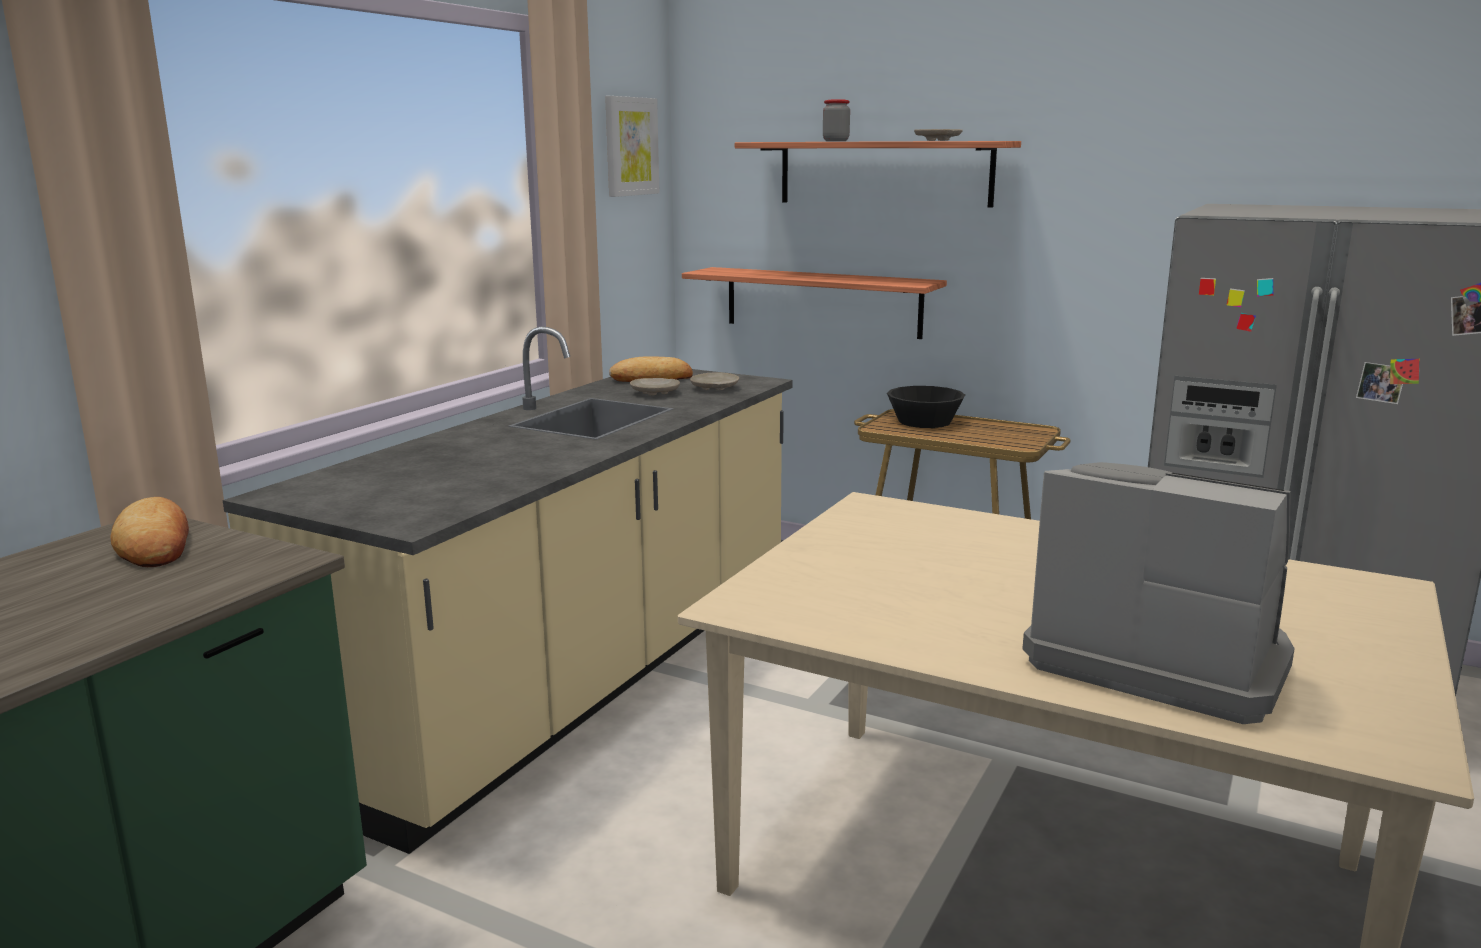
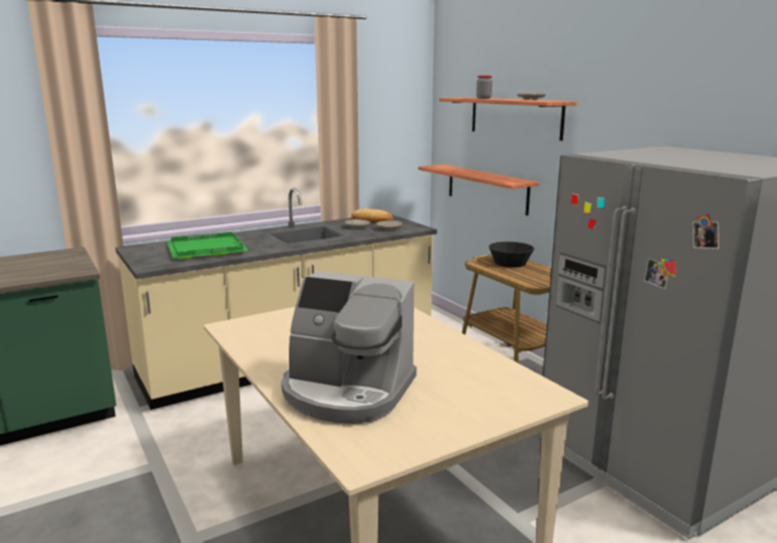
camera: 30 degrees right, 0 degrees up
(155, 543) = (60, 258): bread -> none
(456, 469) = (208, 248): none -> green tray
(630, 146) = (397, 98): picture -> none
(1156, 657) = (347, 392): coffee machine -> coffee machine turned 135 degrees clockwise

